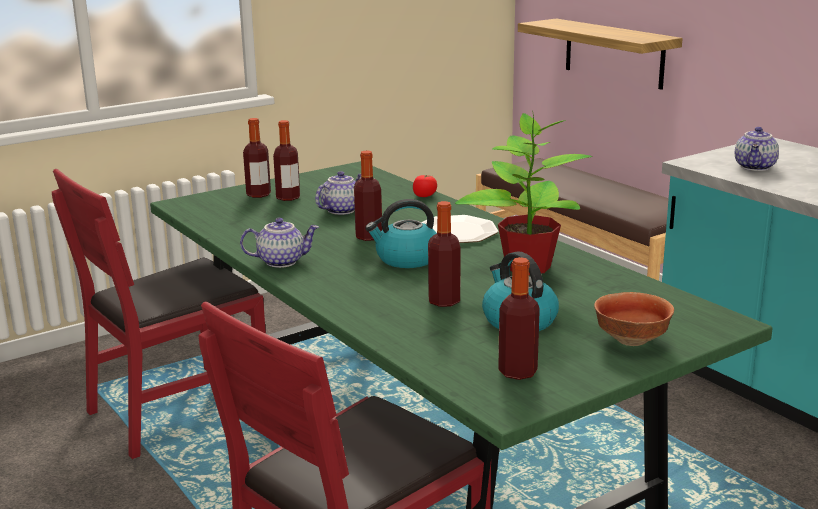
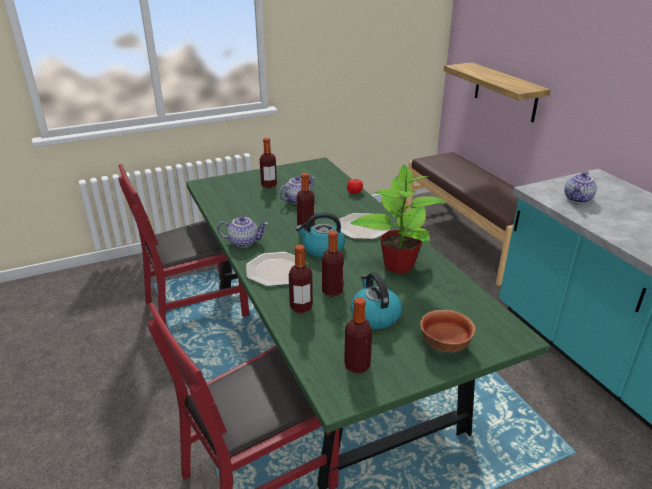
camera: 10 degrees right, 10 degrees up
(258, 194) = (252, 181): bottle -> bottle (301, 307)
(348, 287) = (276, 270): none -> plate

